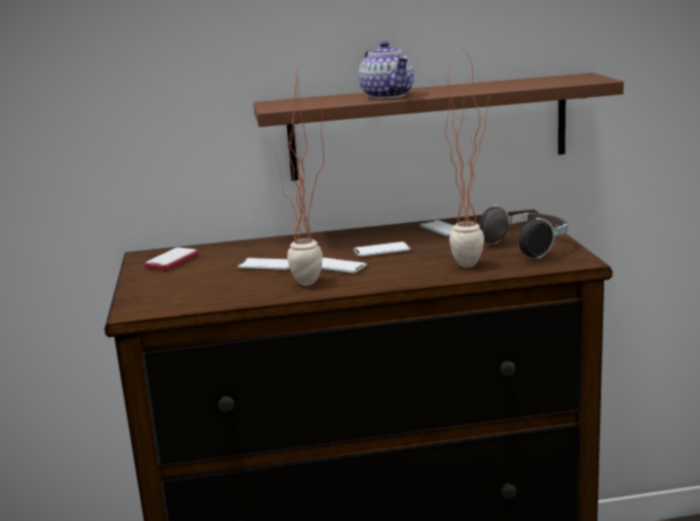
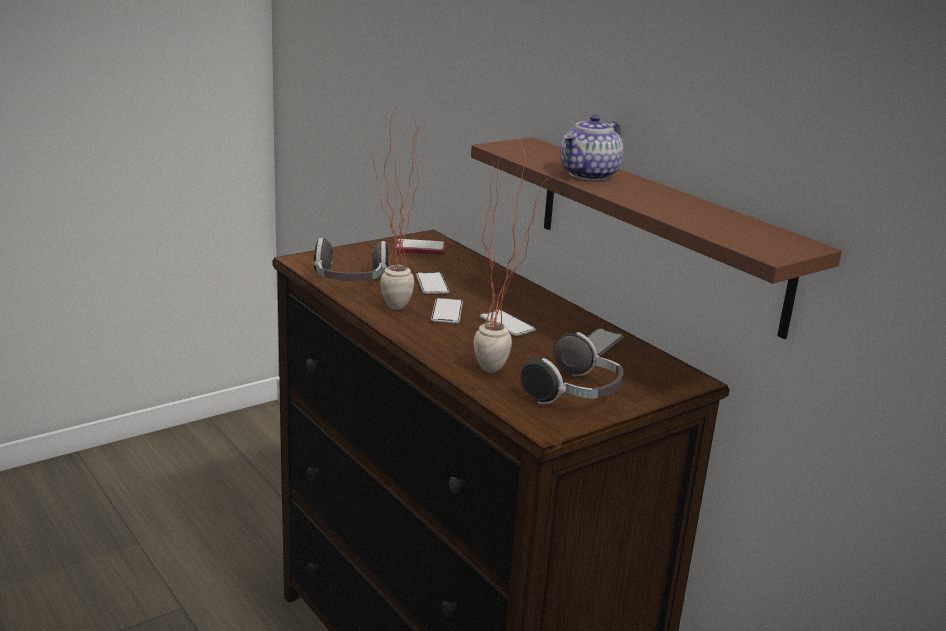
camera: 60 degrees right, 5 degrees up
(224, 295) = (350, 282): none -> headphones

